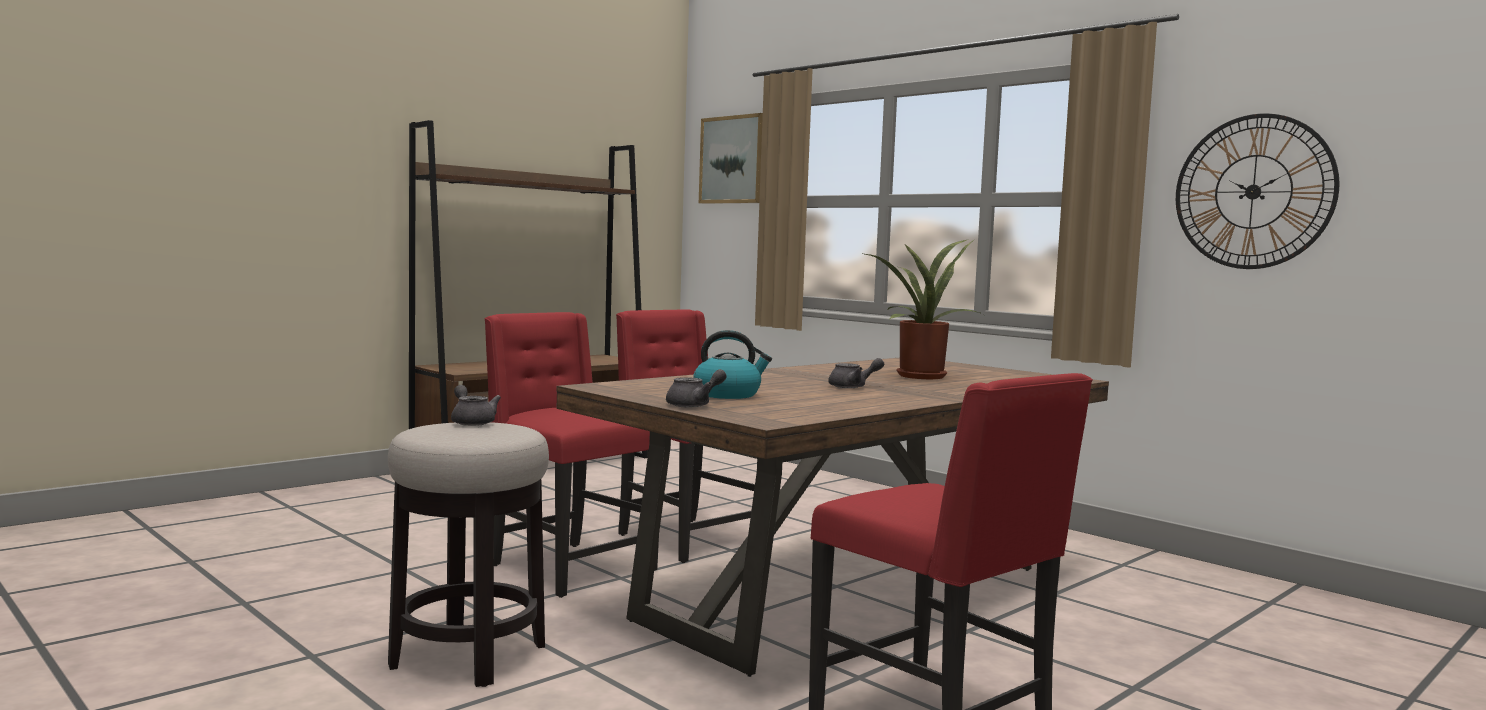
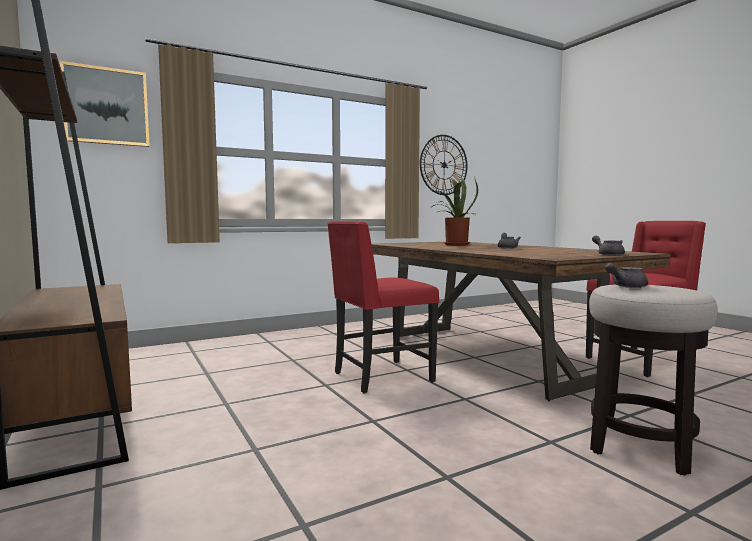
camera: 75 degrees left, 0 degrees up
(568, 568) = (444, 412): red chair -> none
(728, 394) = (560, 252): kettle -> none

